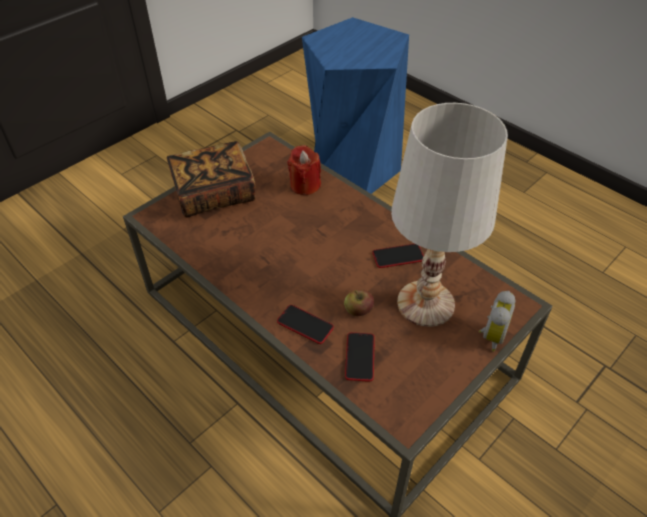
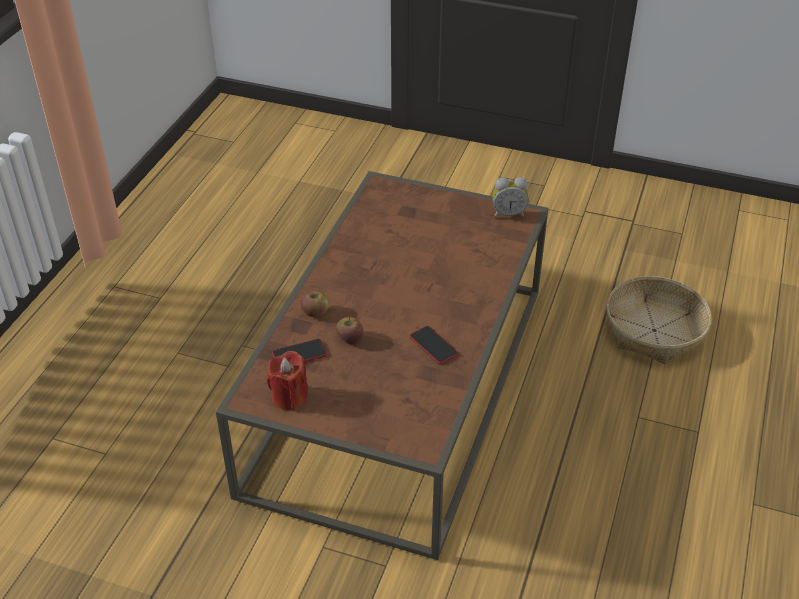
camera: 65 degrees right, 5 degrees down
(214, 194) = (431, 207): book -> none
(305, 185) = (486, 256): red candle -> red candle (289, 396)
(305, 325) = (315, 312): phone -> apple
(352, 167) = (654, 330): blue stool -> basket
(425, 304) = (384, 380): white table lamp -> none
(490, 335) = (372, 433): alarm clock -> alarm clock (508, 214)

